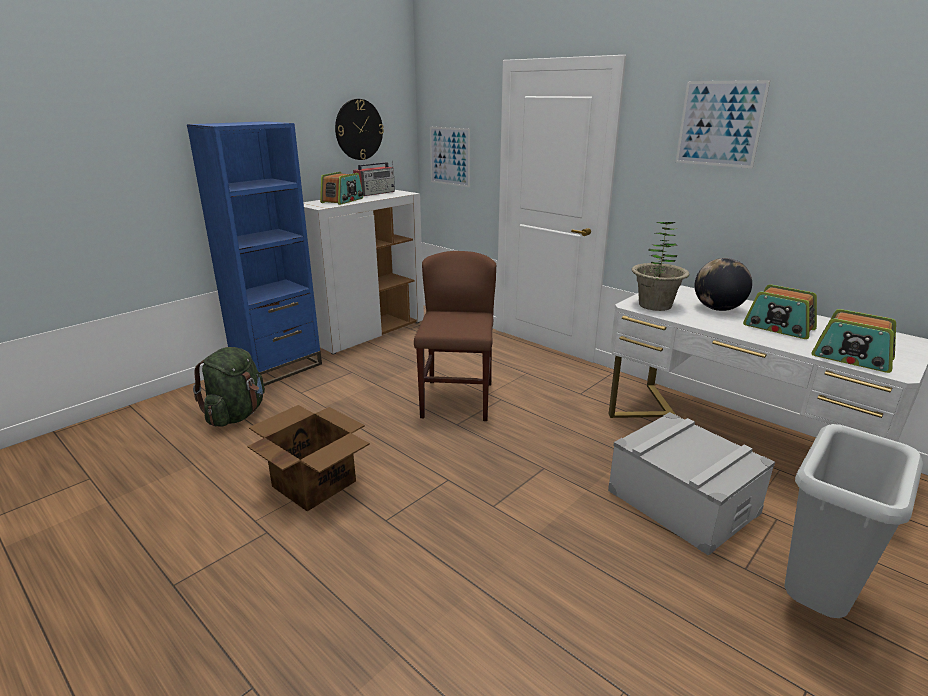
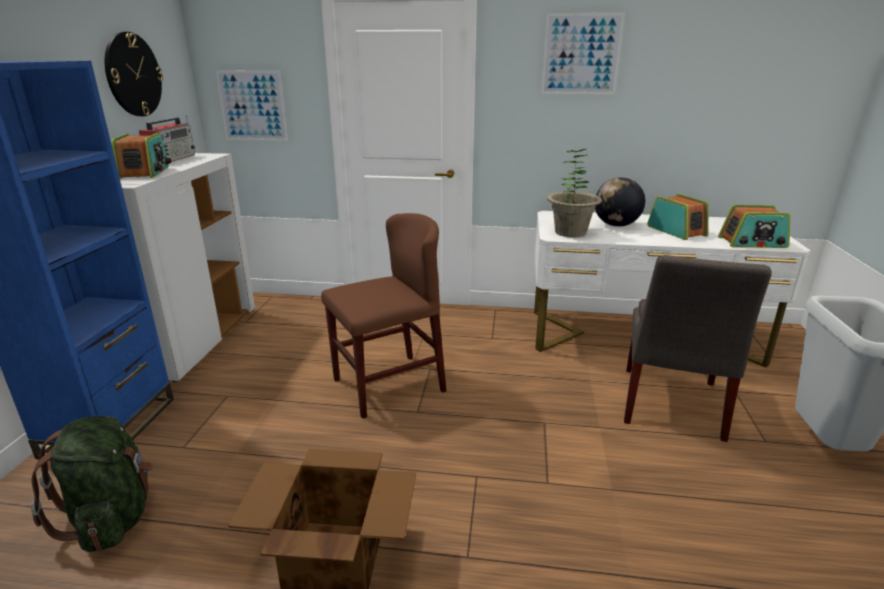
camera: 35 degrees left, 0 degrees up
(457, 400) = (388, 385): brown chair -> brown chair turned 90 degrees clockwise
(682, 501) = (670, 405): grey storage box -> grey chair
(778, 327) = (676, 231): radio -> radio turned 120 degrees counterclockwise

